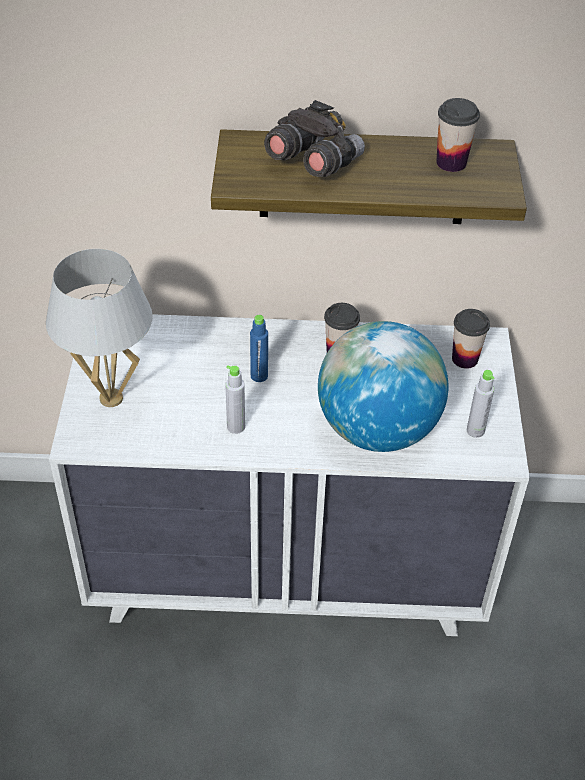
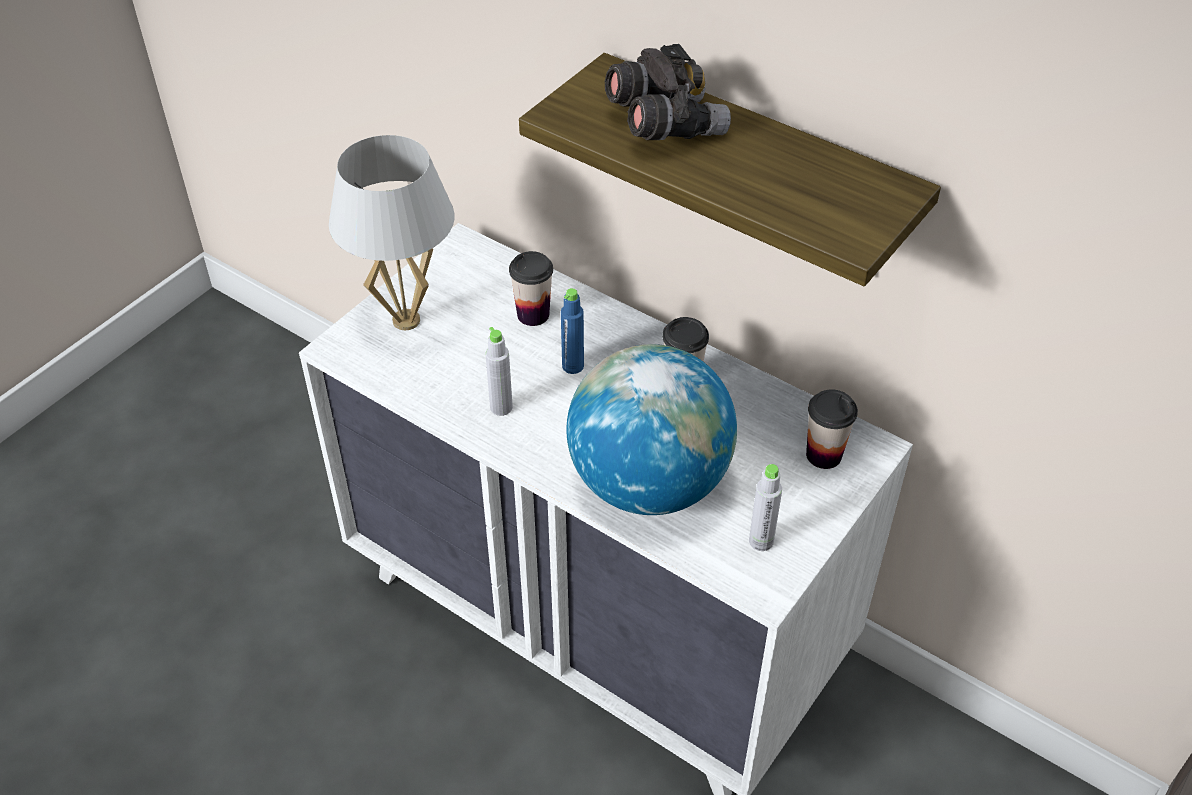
camera: 35 degrees right, 0 degrees up
(451, 162) = (828, 183): cup -> cup (533, 314)

